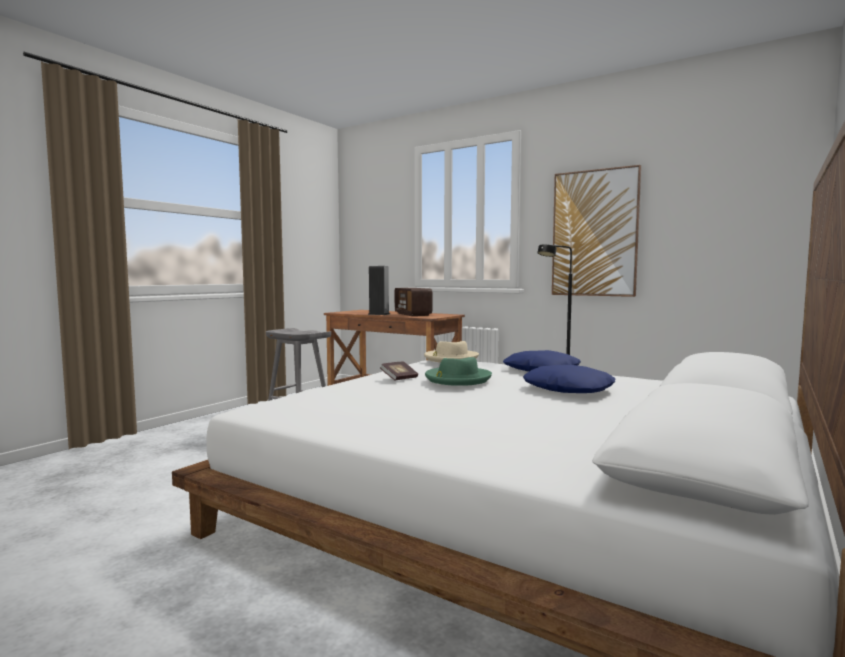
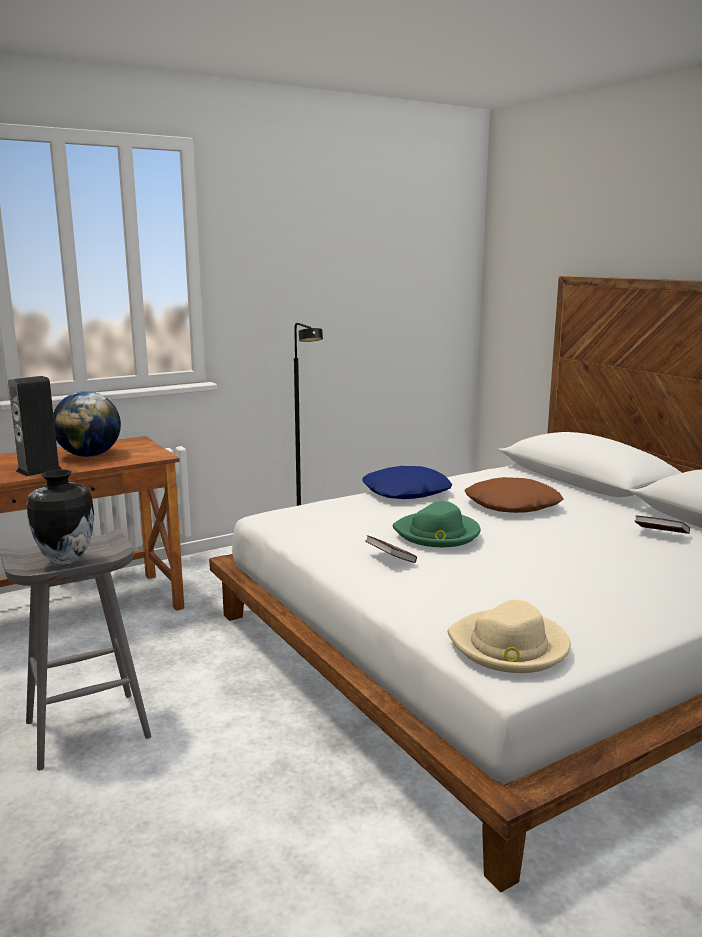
camera: 65 degrees left, 10 degrees up
(288, 332) = (65, 560): none -> vase
(413, 314) = (89, 455): radio -> globe
(450, 359) = (305, 511): beige hat -> beige hat (509, 646)
(569, 389) = (512, 505): blue pillow -> brown pillow
(588, 429) = (661, 534): none -> book
(594, 233) = (301, 301): picture -> none

